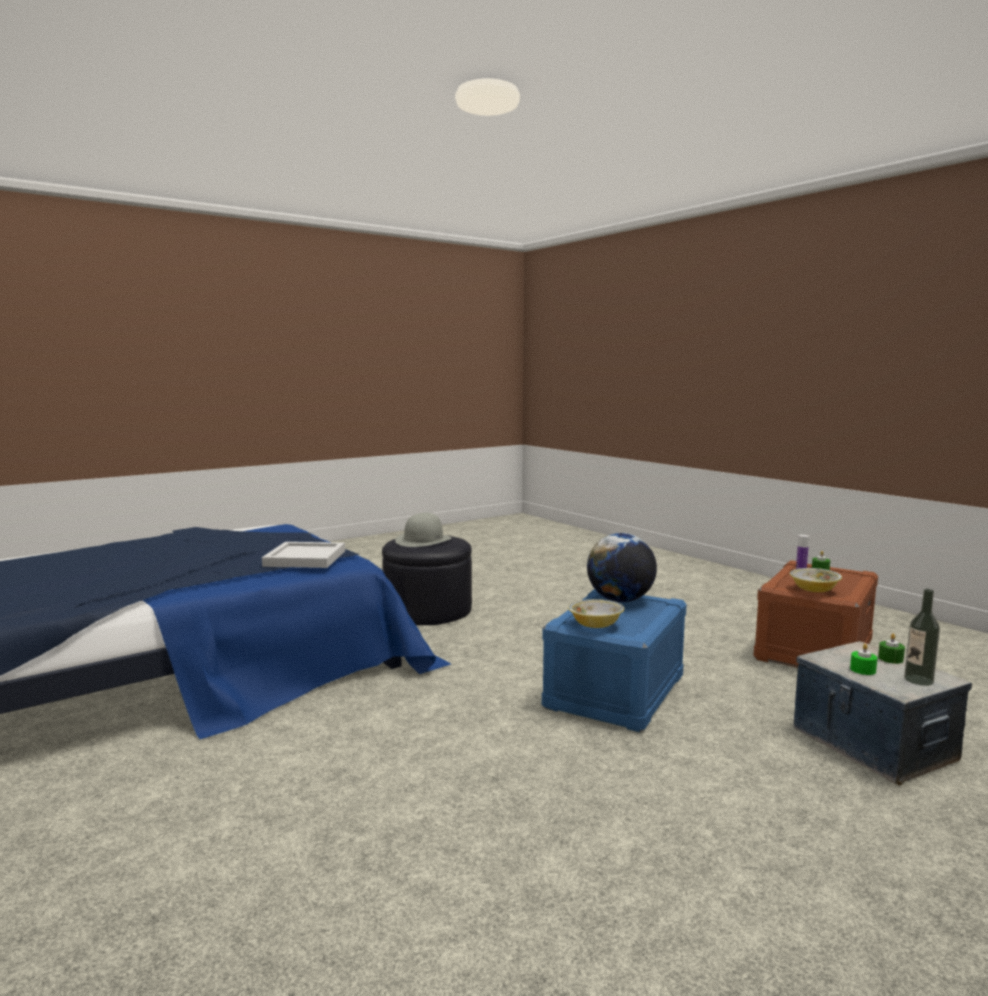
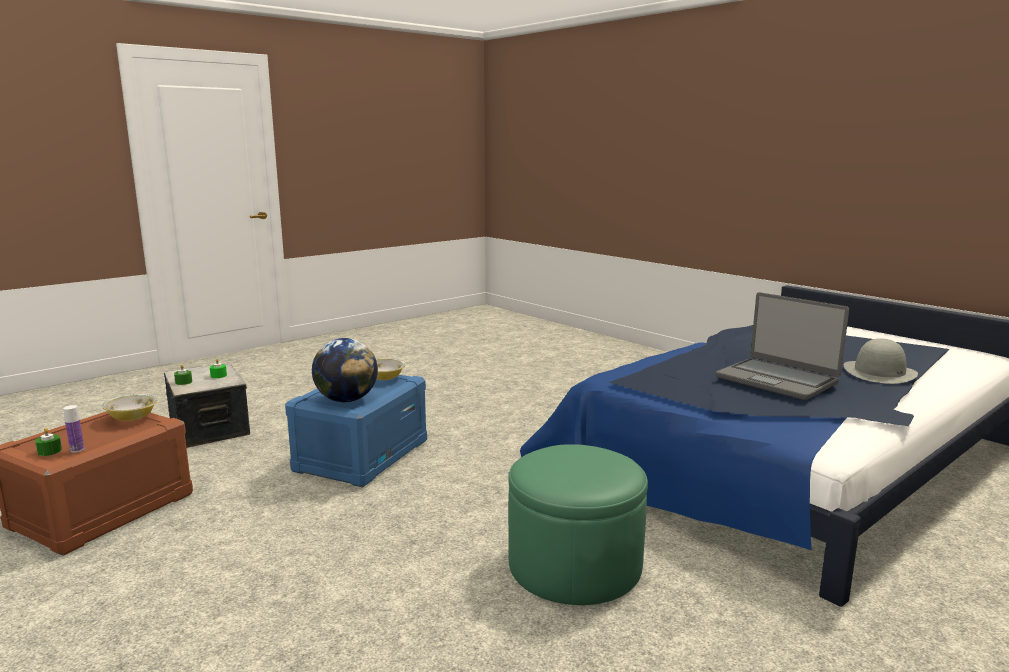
camera: 175 degrees right, 5 degrees up
(212, 544) = (777, 380): none -> laptop
(306, 559) = (651, 372): white tray -> none
(423, 540) = (583, 465): grey hat -> grey hat (879, 372)
(427, 610) = (575, 565): black ottoman -> green ottoman
(918, 680) = (195, 371): bottle -> none

